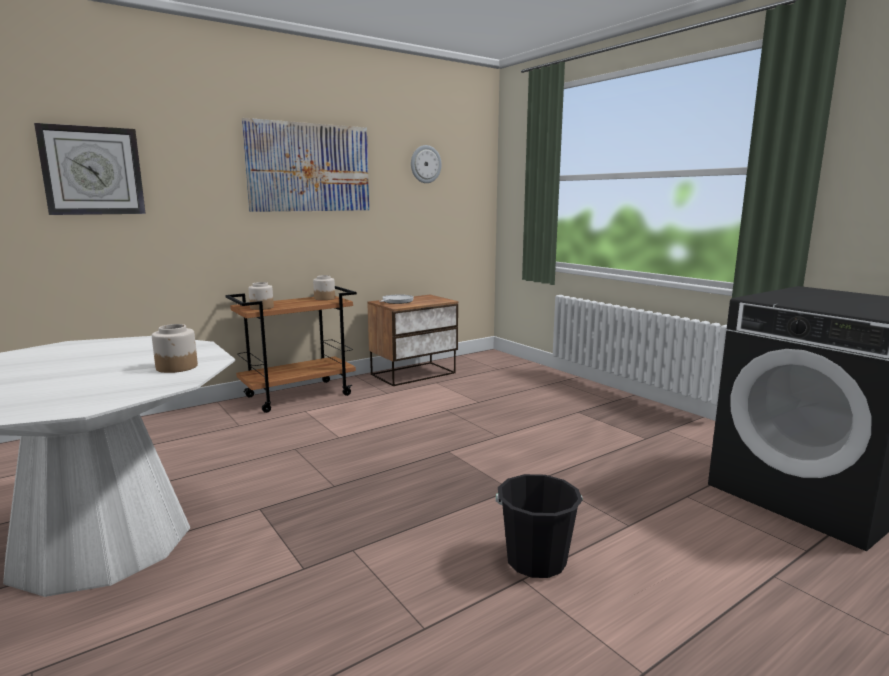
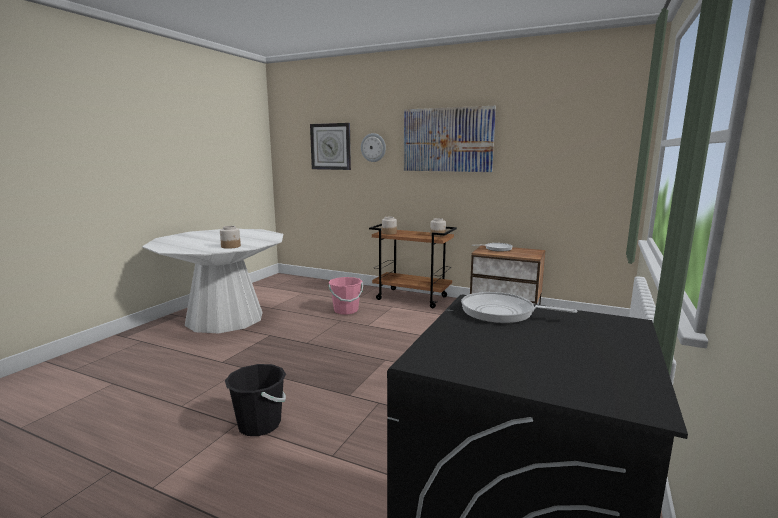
camera: 60 degrees right, 0 degrees up
(266, 438) = (346, 310): none -> pink bucket
(425, 164) = (555, 132): wall clock -> wall clock (373, 147)
(785, 298) = (502, 313): none -> frying pan

